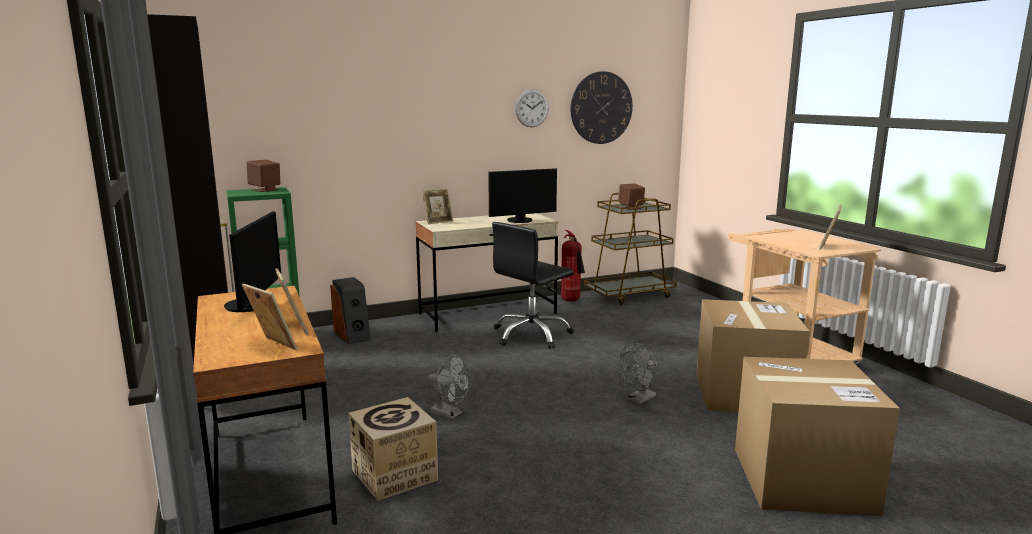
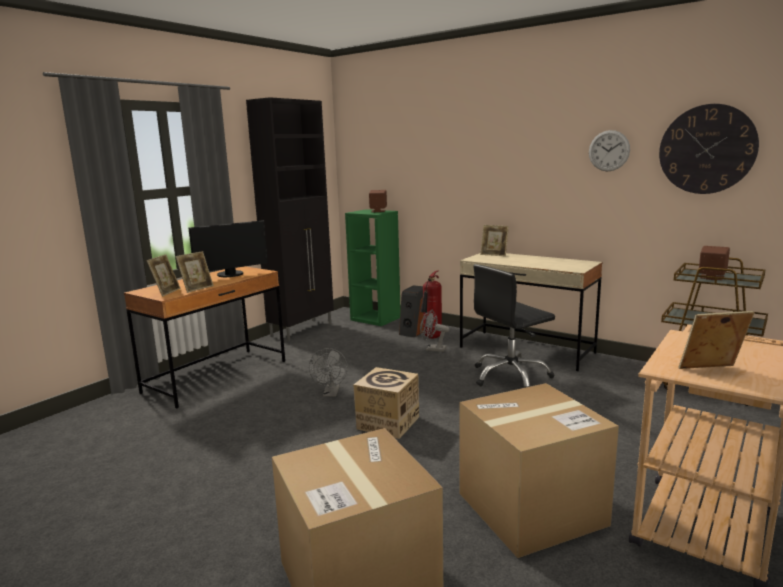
camera: 60 degrees right, 0 degrees up
(394, 475) = (237, 405): cardboard box -> cardboard box (387, 423)
(521, 221) = (553, 266): monitor -> none
(531, 335) = (510, 376): black office chair -> black office chair turned 45 degrees counterclockwise
(572, 301) = (626, 368): fire extinguisher -> fire extinguisher (431, 338)
(638, 400) = (439, 454): grey fan -> grey fan (432, 349)

